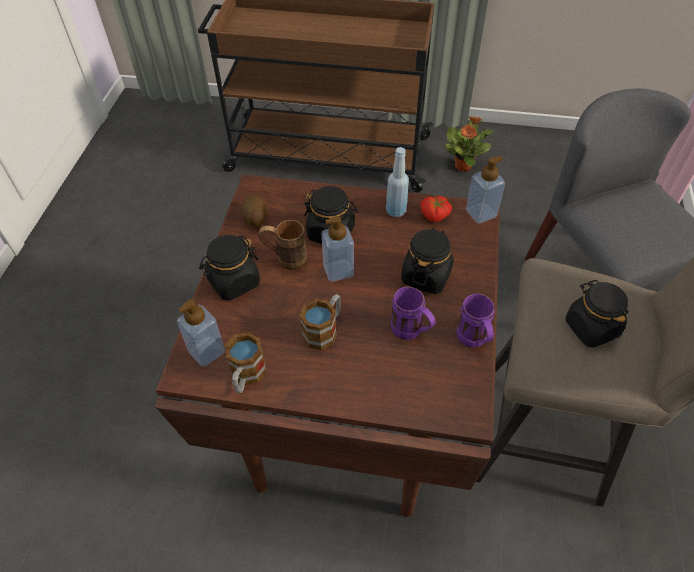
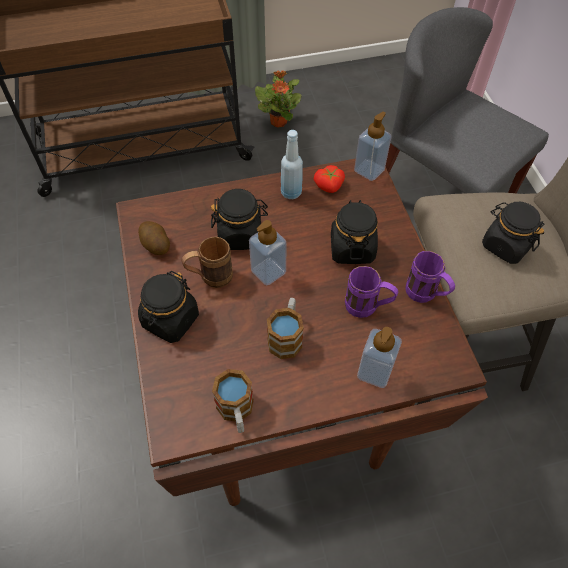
camera: 25 degrees left, 5 degrees up
(207, 351) = (182, 402): soap dispenser -> soap dispenser (374, 371)

